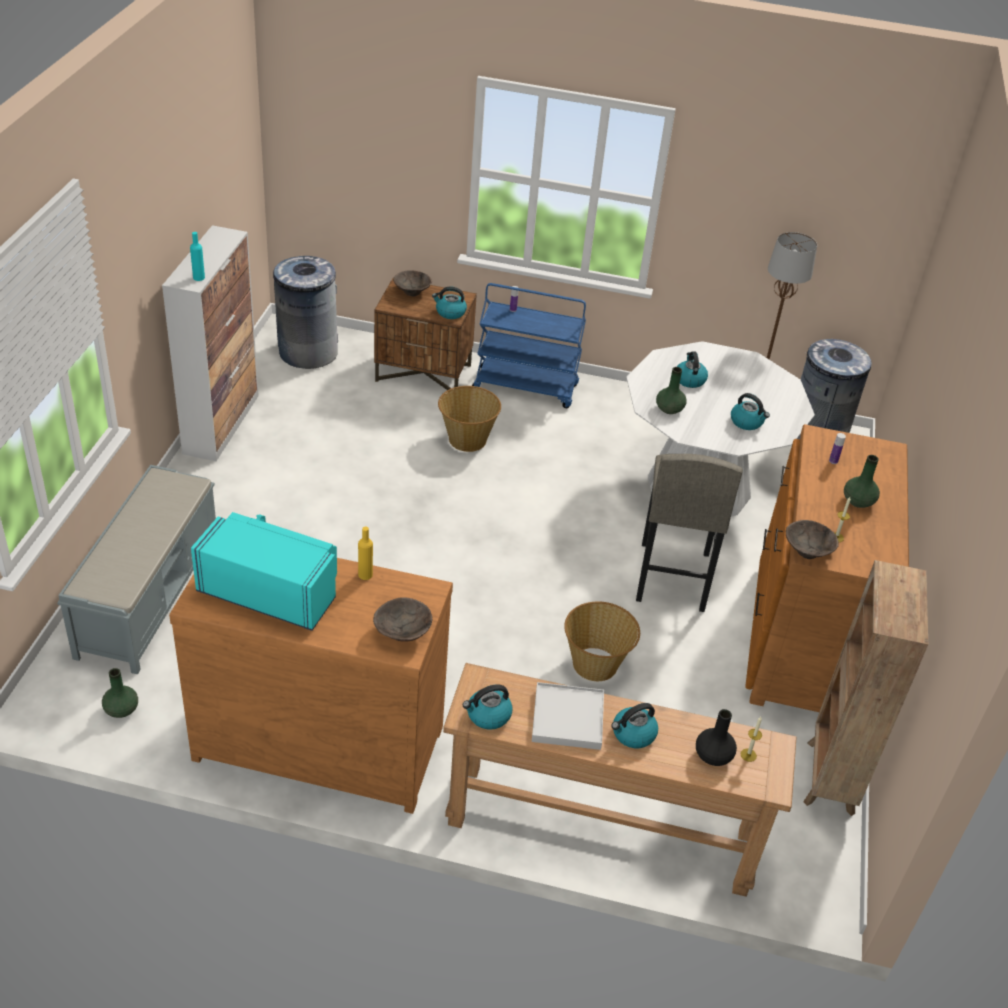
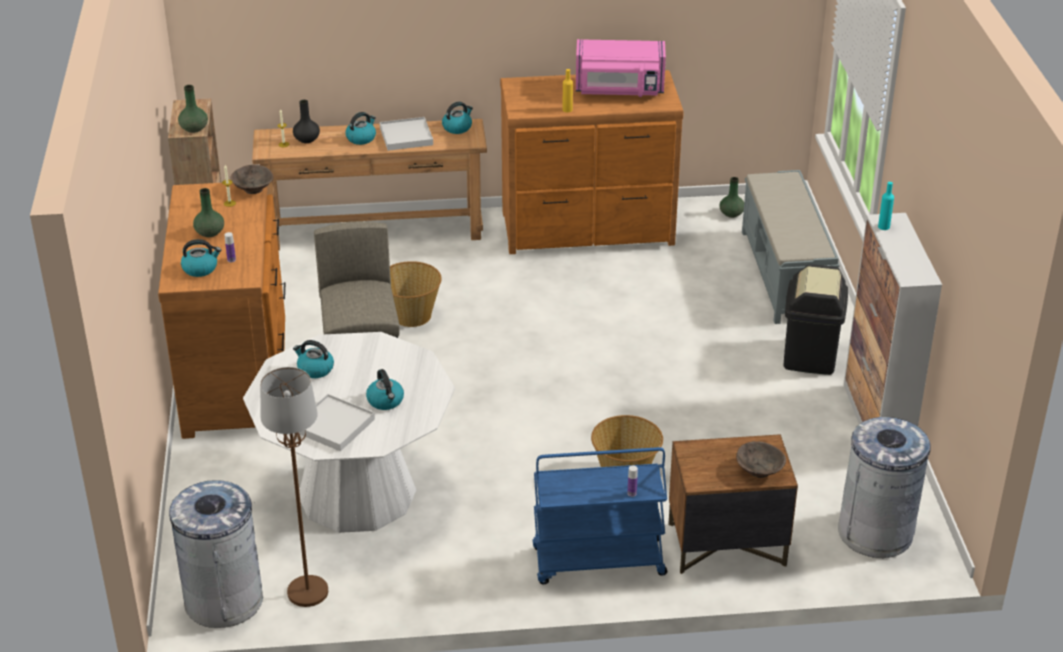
camera: 165 degrees right, 5 degrees down
(217, 496) = (810, 356): none -> black trash can
(271, 591) = (619, 90): turquoise microwave -> pink microwave
(402, 633) = (522, 89): brown bowl -> none
(450, 312) = (696, 455): kettle -> kettle (200, 268)
(669, 409) = (398, 362): green vase -> green vase (194, 129)
(737, 372) = (334, 425): none -> white tray

